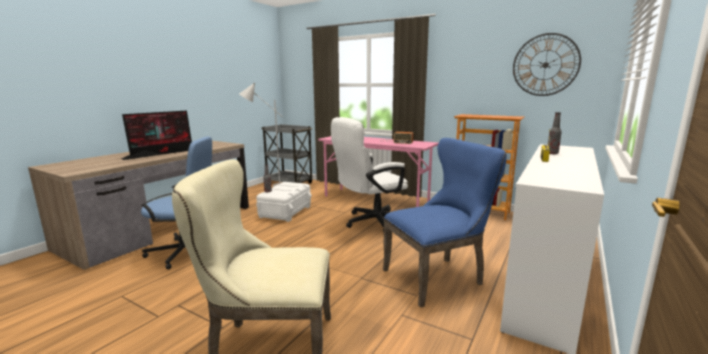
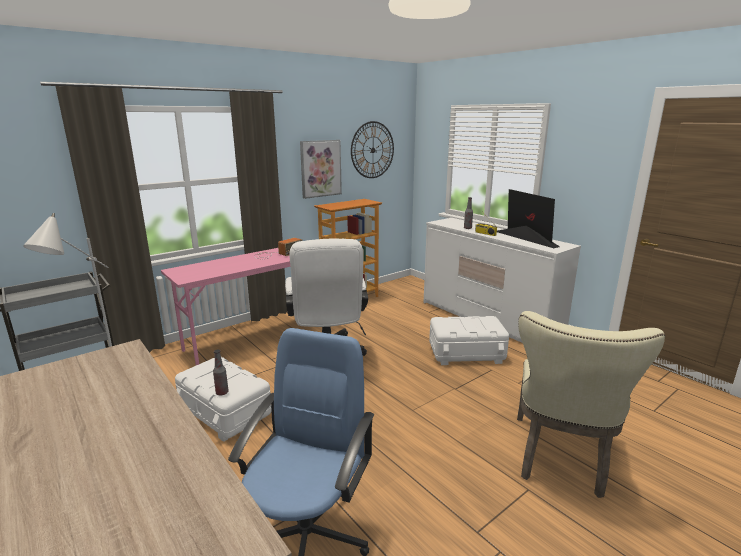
camera: 70 degrees left, 5 degrees up
(163, 153) = (126, 427): monitor -> monitor (524, 238)
(438, 277) = (466, 353): blue chair -> white storage box
(474, 81) = (320, 168): none -> picture

